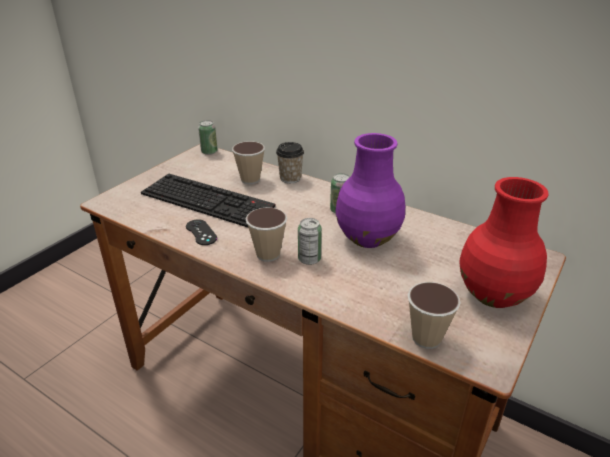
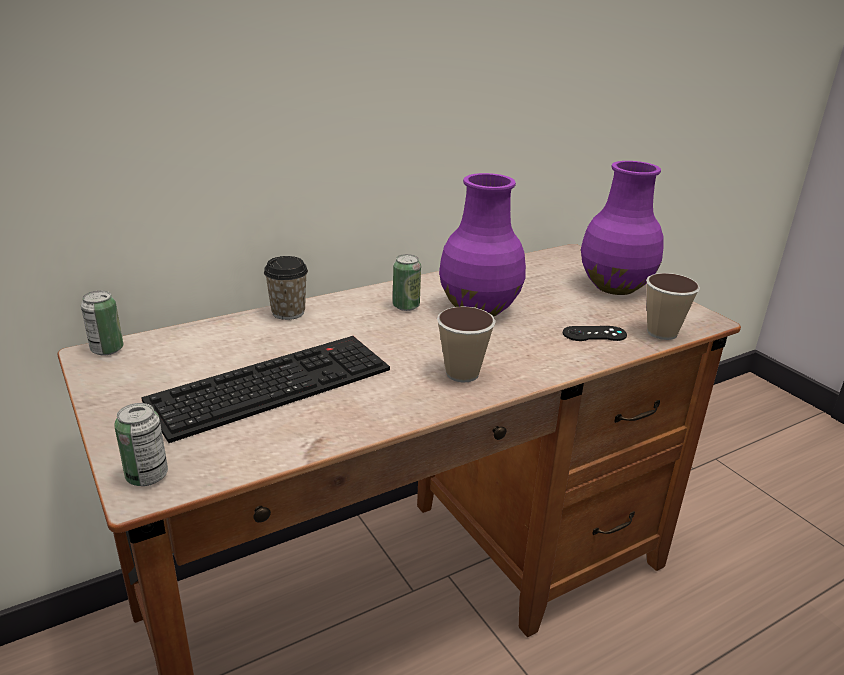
camera: 65 degrees left, 5 degrees down
(201, 232) = (361, 410): black game controller -> black game controller (594, 334)
(250, 179) = (253, 339): cup -> none
(309, 259) = (494, 351): can -> can (147, 476)
(493, 294) = (613, 286): red vase -> purple vase

